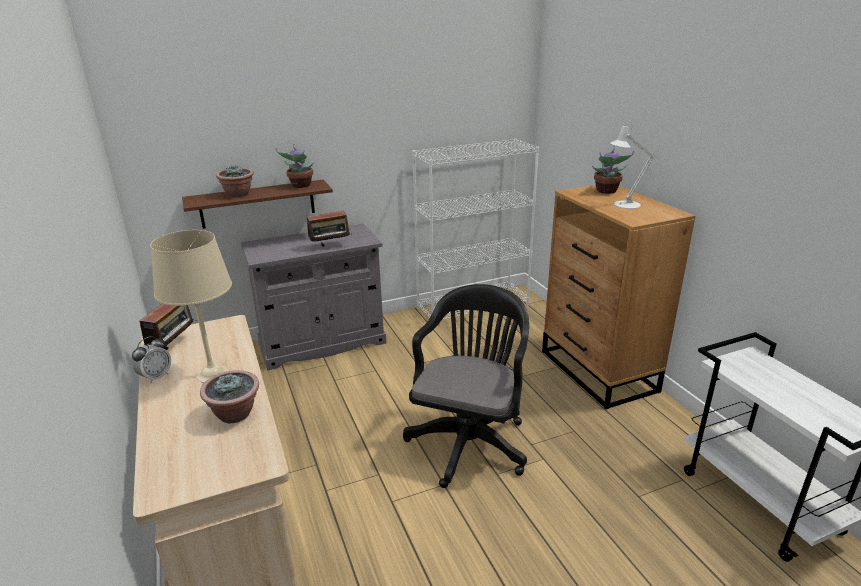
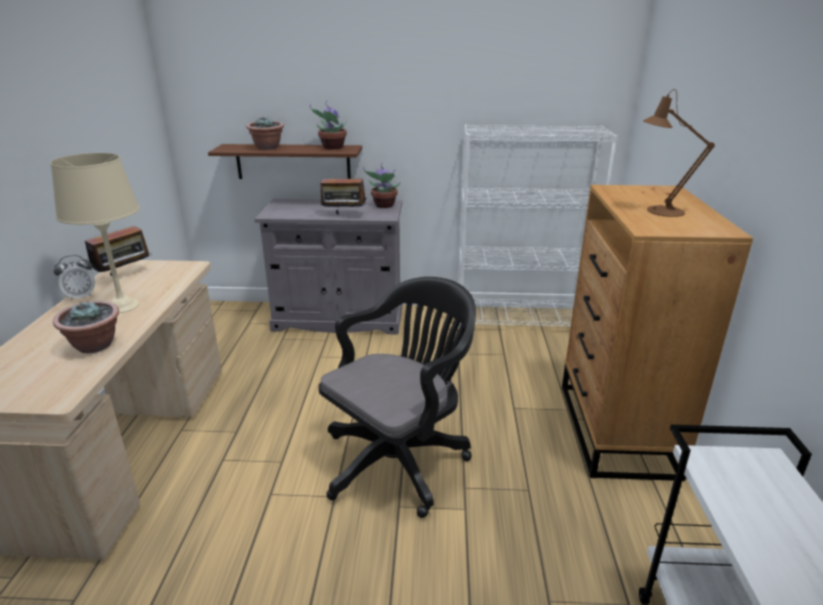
camera: 25 degrees right, 0 degrees up
(606, 191) = (658, 193): potted plant -> potted plant (383, 206)
(623, 205) = (659, 211): white table lamp -> brown table lamp

